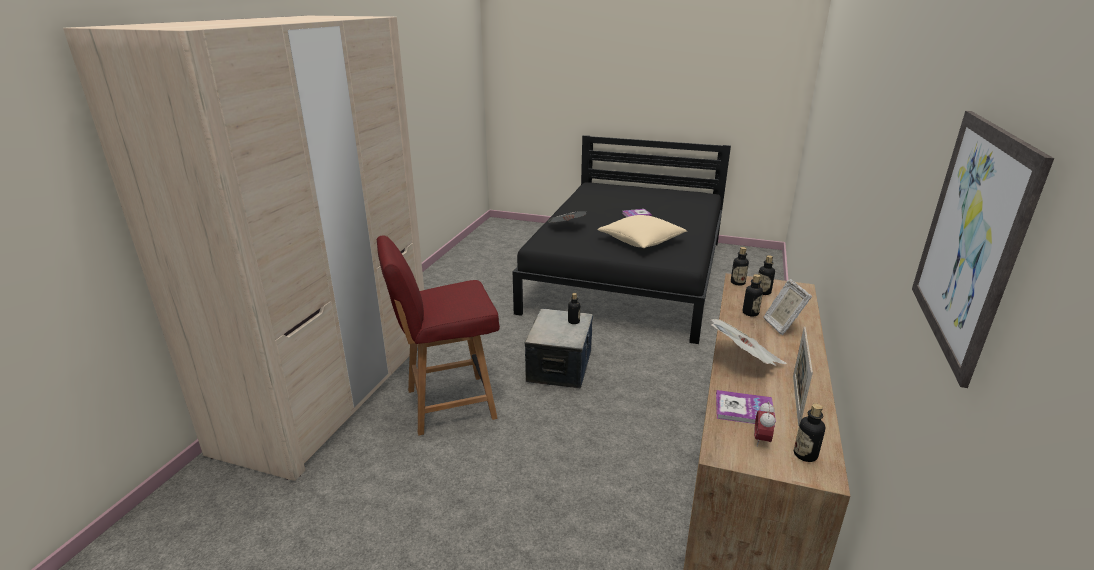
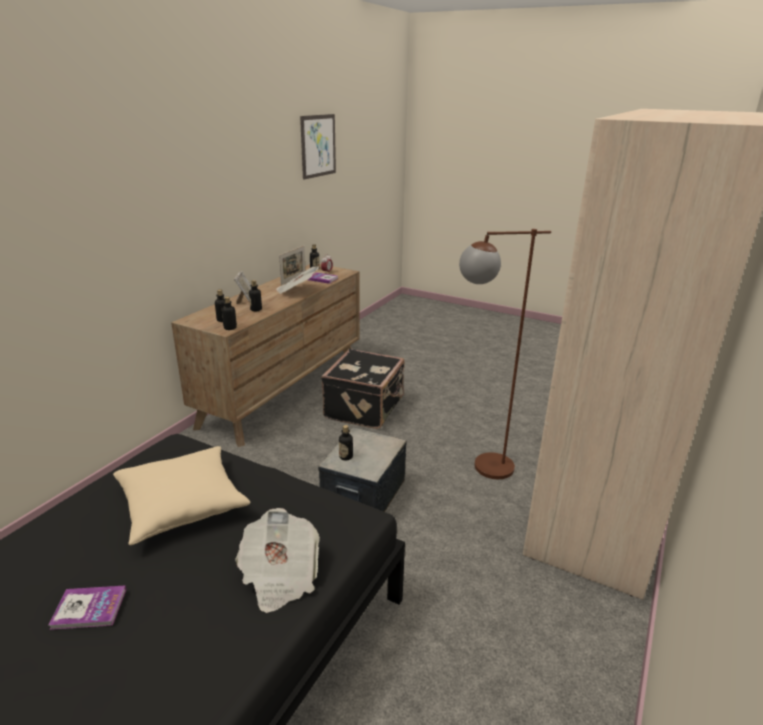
camera: 170 degrees left, 0 degrees up
(448, 404) = (480, 468): red chair -> brown floor lamp
(601, 474) = (365, 408): none -> black suitcase

